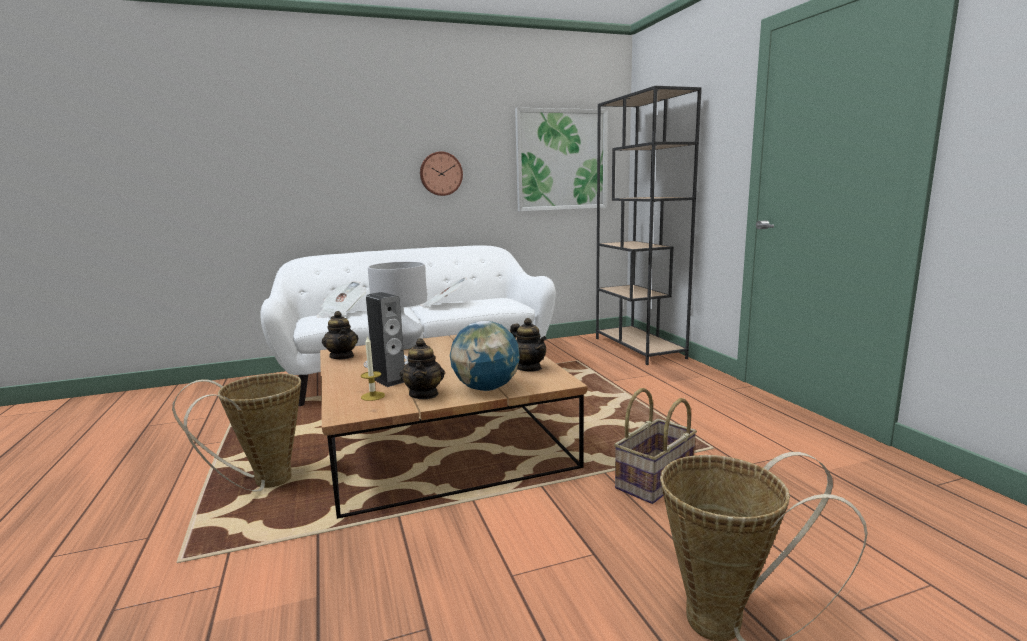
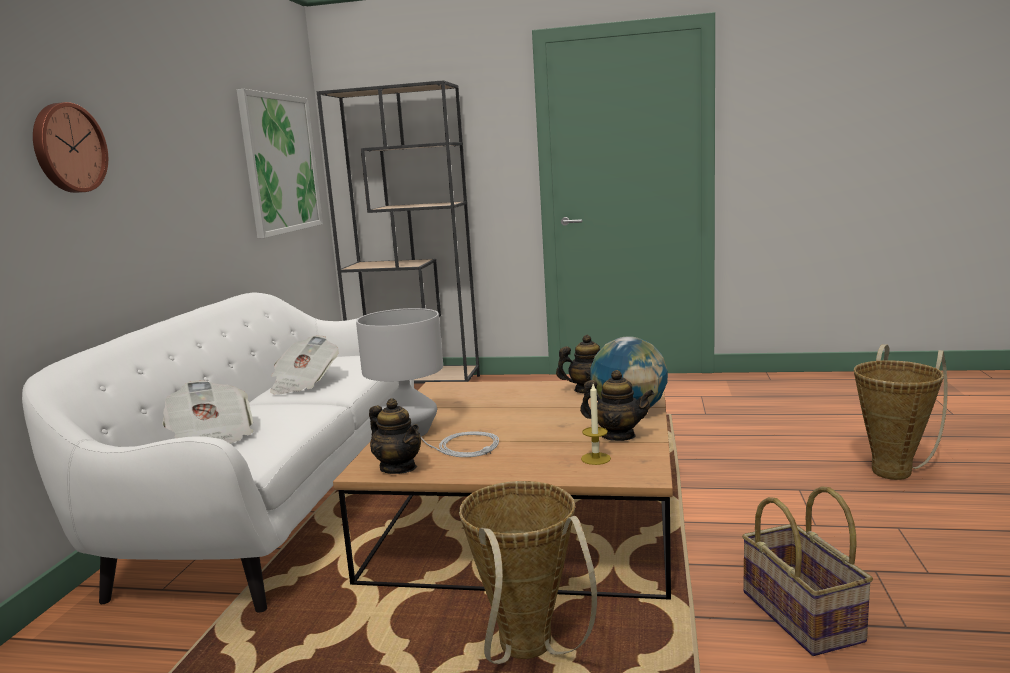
camera: 60 degrees left, 0 degrees up
(342, 356) = (398, 467): teapot -> teapot turned 45 degrees clockwise
(389, 380) = (545, 447): speaker -> none
(440, 173) = (182, 188): wall clock -> wall clock (67, 148)
(655, 481) = (706, 445): basket -> basket (803, 616)

